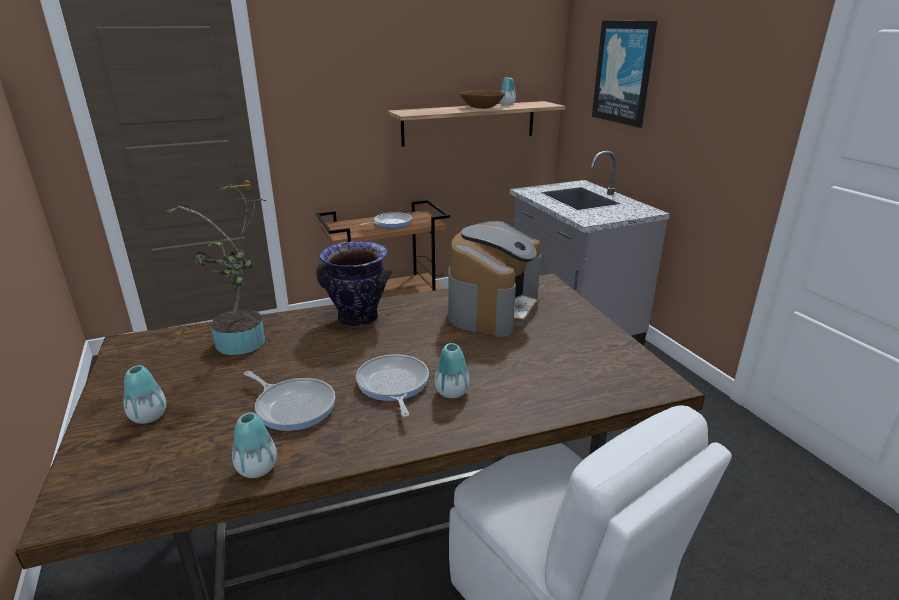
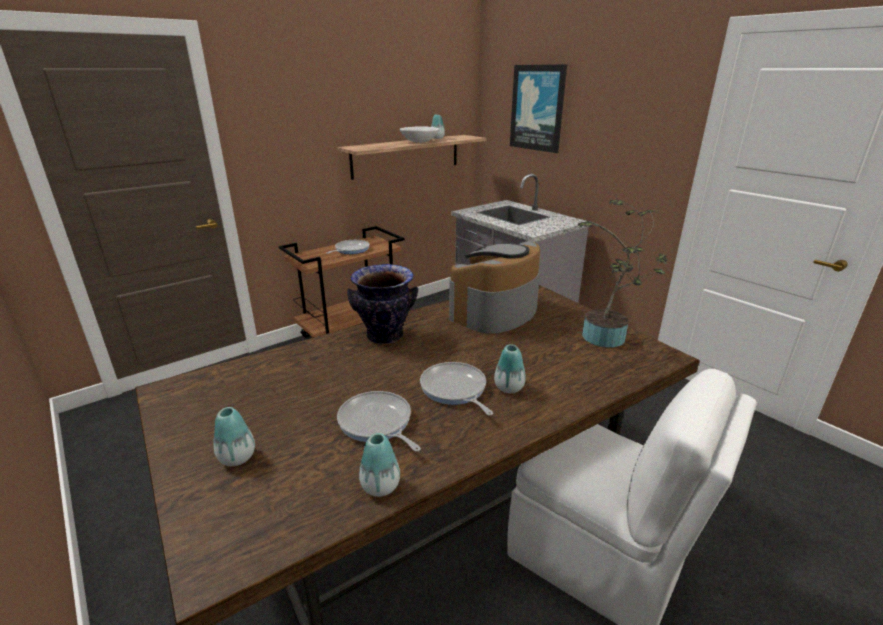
camera: 15 degrees left, 0 degrees up
(242, 345) = (289, 375): potted plant -> potted plant (608, 339)
(293, 406) = (377, 423): frying pan -> frying pan turned 150 degrees counterclockwise
(482, 108) = (420, 141): brown bowl -> white bowl
(493, 307) = (495, 312): coffee machine -> coffee machine turned 150 degrees counterclockwise

